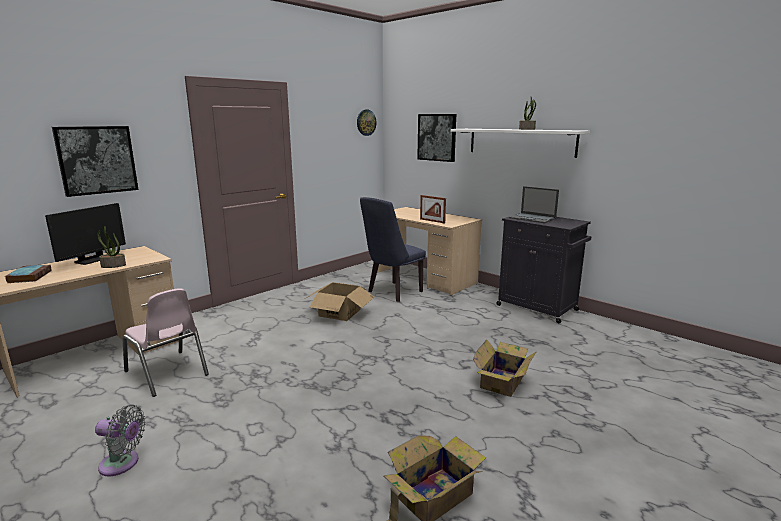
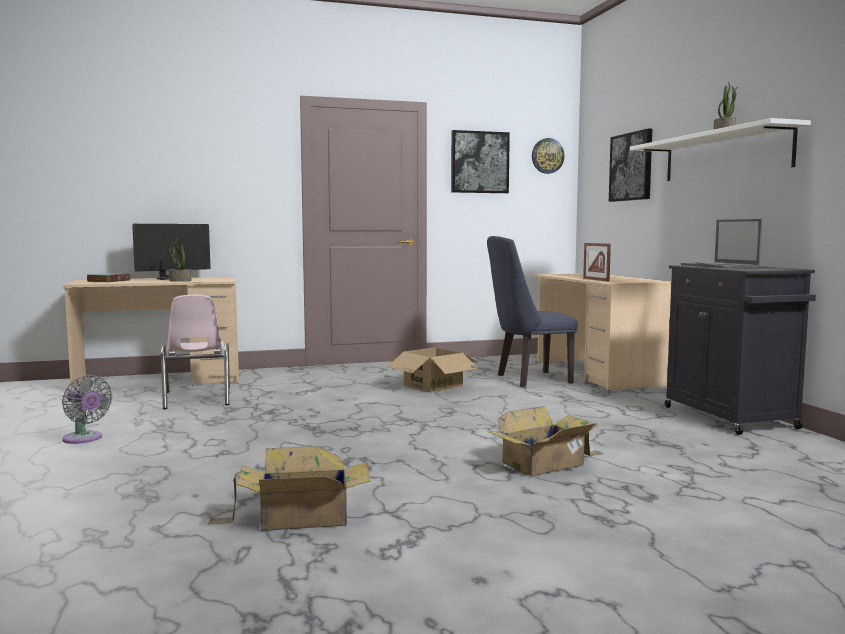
camera: 30 degrees right, 10 degrees down
(97, 160) = (198, 180): picture -> picture (479, 162)

